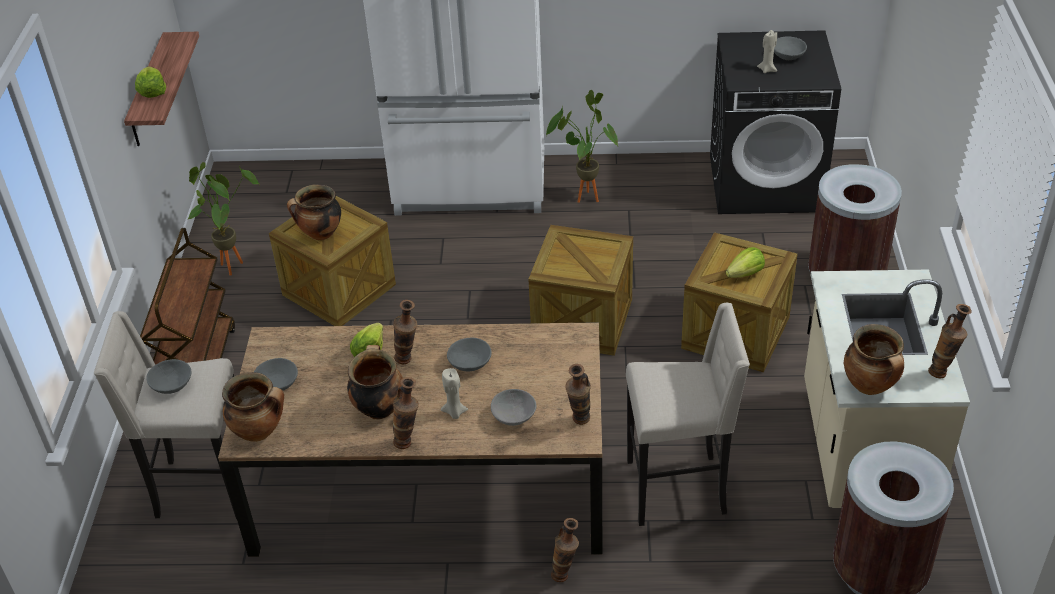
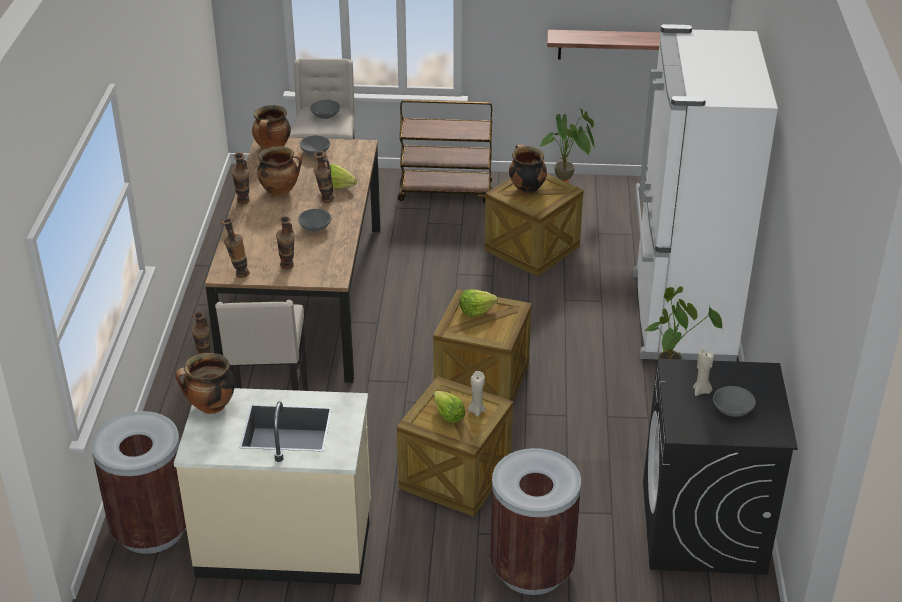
camera: 90 degrees right, 5 degrees down
(152, 91) = (586, 35): lettuce -> lettuce (476, 310)
(454, 412) = (266, 221): beige candle -> beige candle (476, 410)
(514, 416) = (254, 246): grey bowl -> none
(942, 372) = (214, 452): vase -> vase (288, 268)

